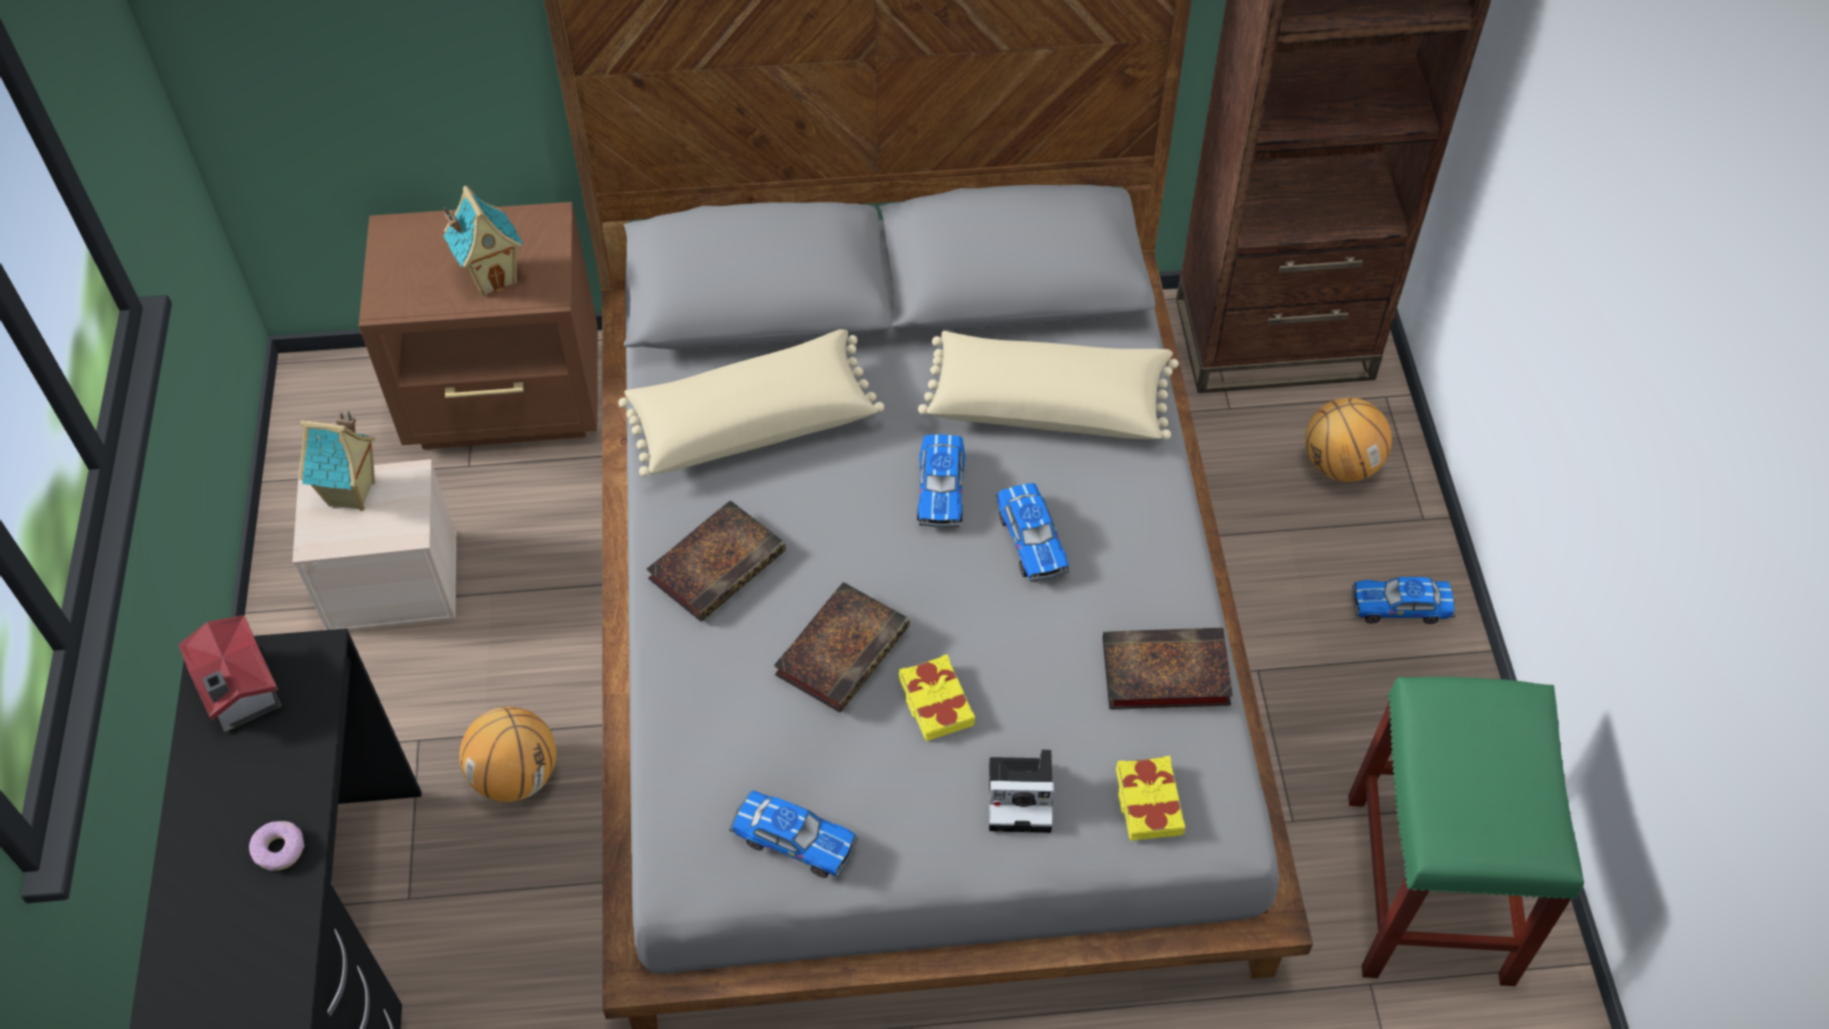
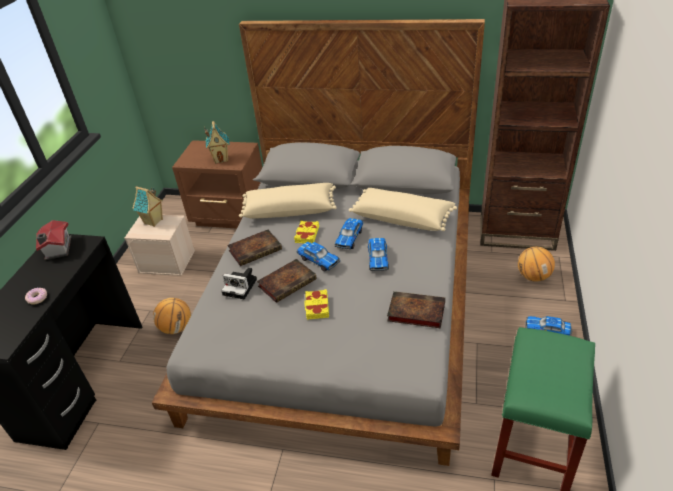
camera: 20 degrees right, 15 degrees down
(793, 840) = (238, 344): toy car -> toy car (318, 260)
(1023, 795) = (338, 346): camera -> camera (241, 287)
(1147, 802) = (390, 358): yellow book -> yellow book (306, 234)

